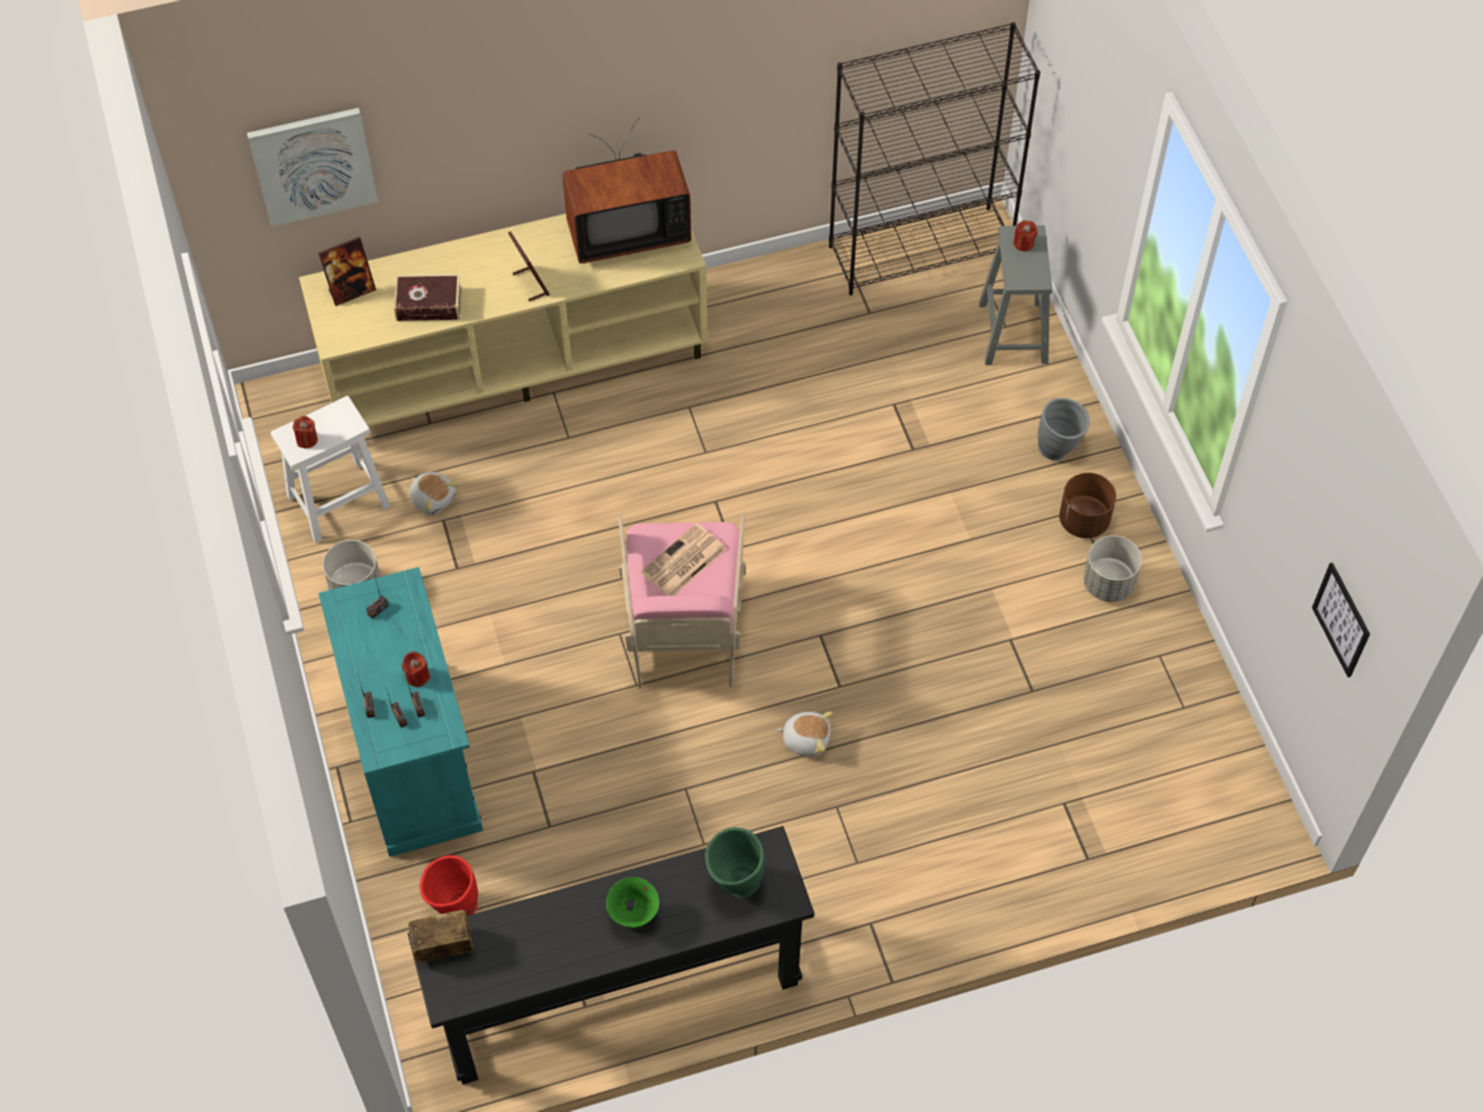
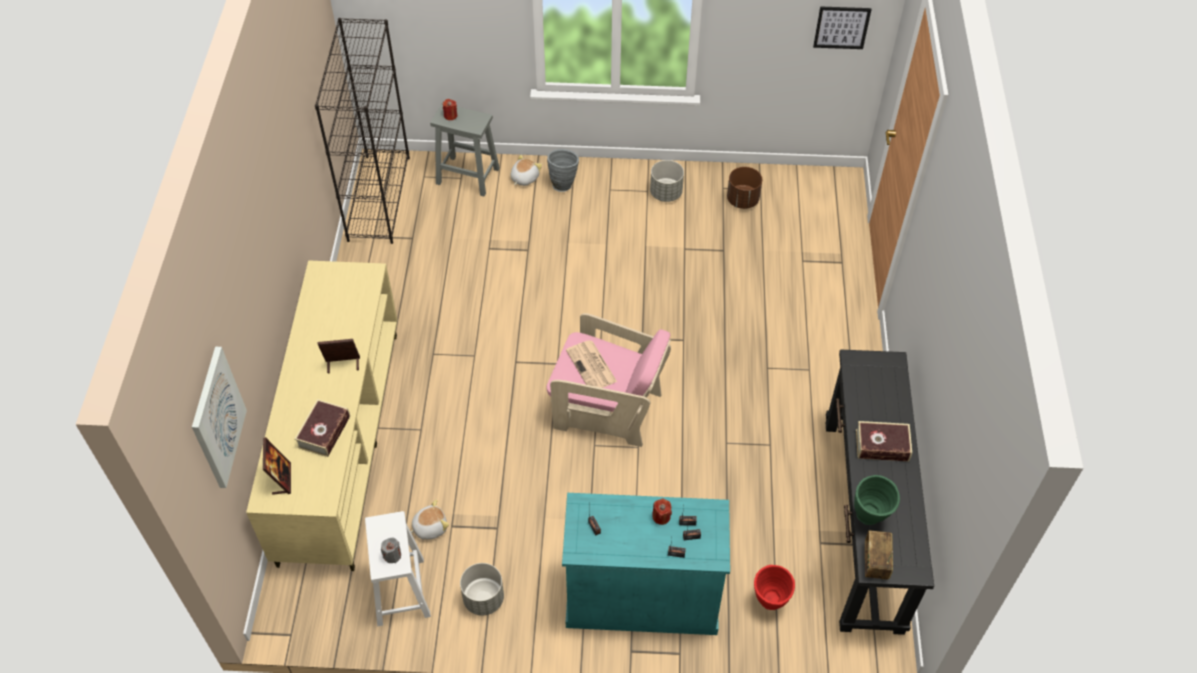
camera: 70 degrees left, 5 degrees down
(307, 439) = (392, 555): red candle -> grey candle
(625, 229) = (328, 297): television -> none
(634, 915) = (882, 445): green bowl -> book
(734, 885) = (875, 386): green vase -> green vase (869, 519)
(806, 738) = (714, 368): plush toy -> plush toy (524, 178)
(1083, 520) = (618, 189): brown planter -> brown planter (742, 200)

